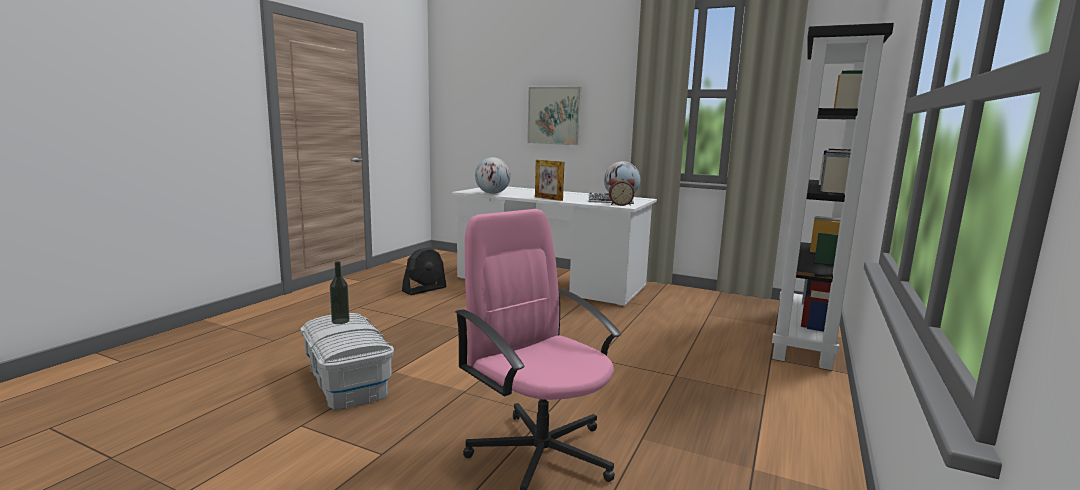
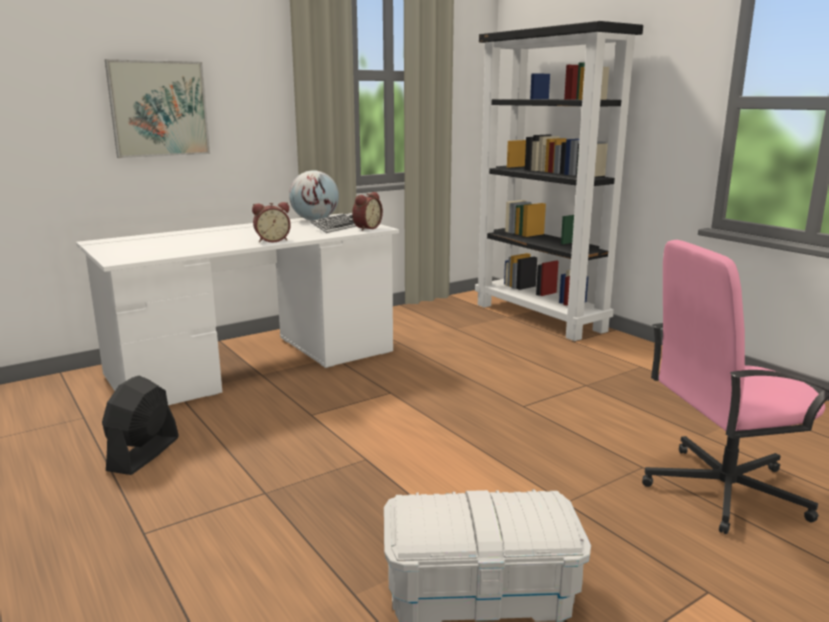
camera: 60 degrees left, 5 degrees up
(340, 321) = (442, 511): bottle -> none
(424, 289) = (143, 454): black fan -> black fan turned 150 degrees counterclockwise
(492, 193) = (171, 252): globe -> none
(548, 198) = (272, 240): picture frame -> alarm clock

